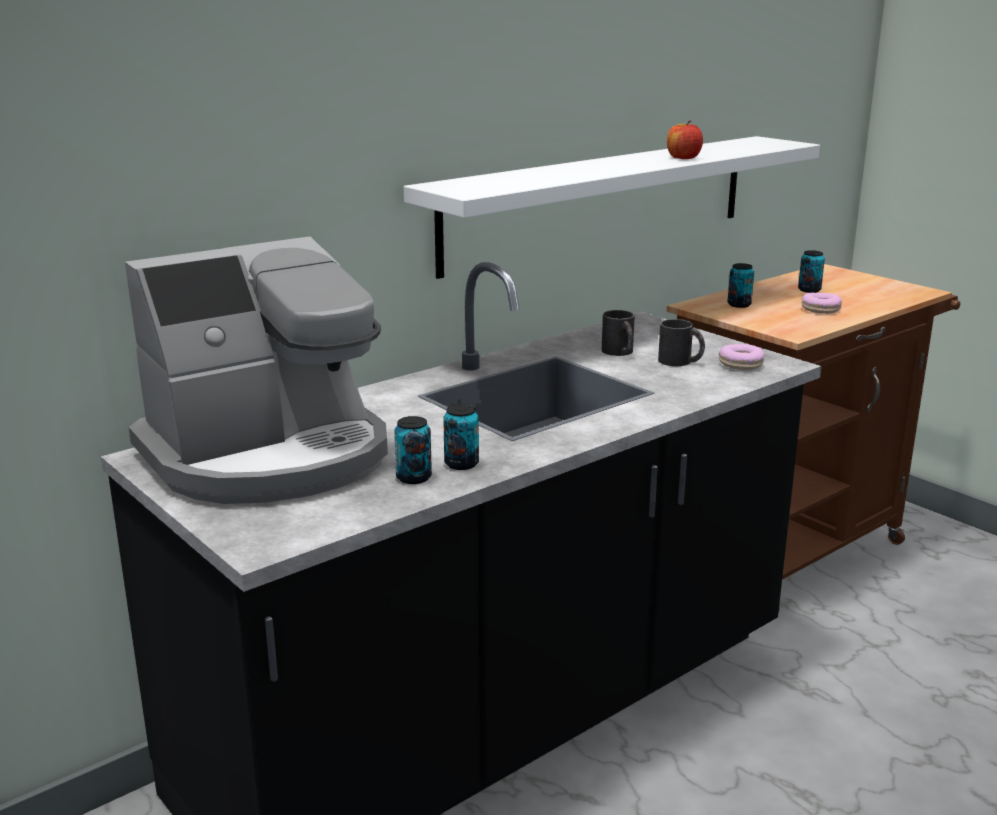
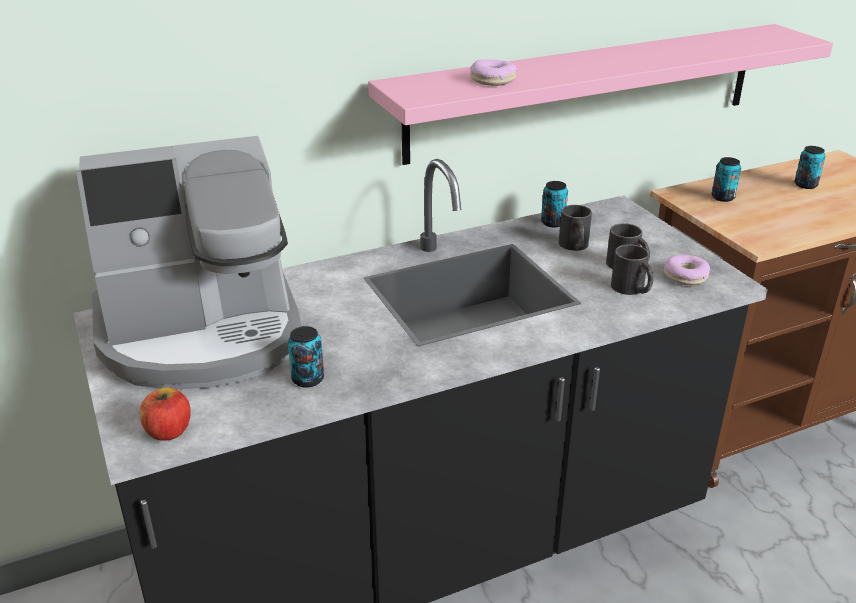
camera: 15 degrees right, 10 degrees up
(461, 464) = (357, 368): can -> can (553, 223)
(601, 201) = (586, 91): white shelf -> pink shelf
(683, 158) = (670, 56): apple -> apple (168, 431)
(697, 378) = (632, 289): none -> black mug
(821, 309) = (804, 212): donut -> donut (493, 80)

